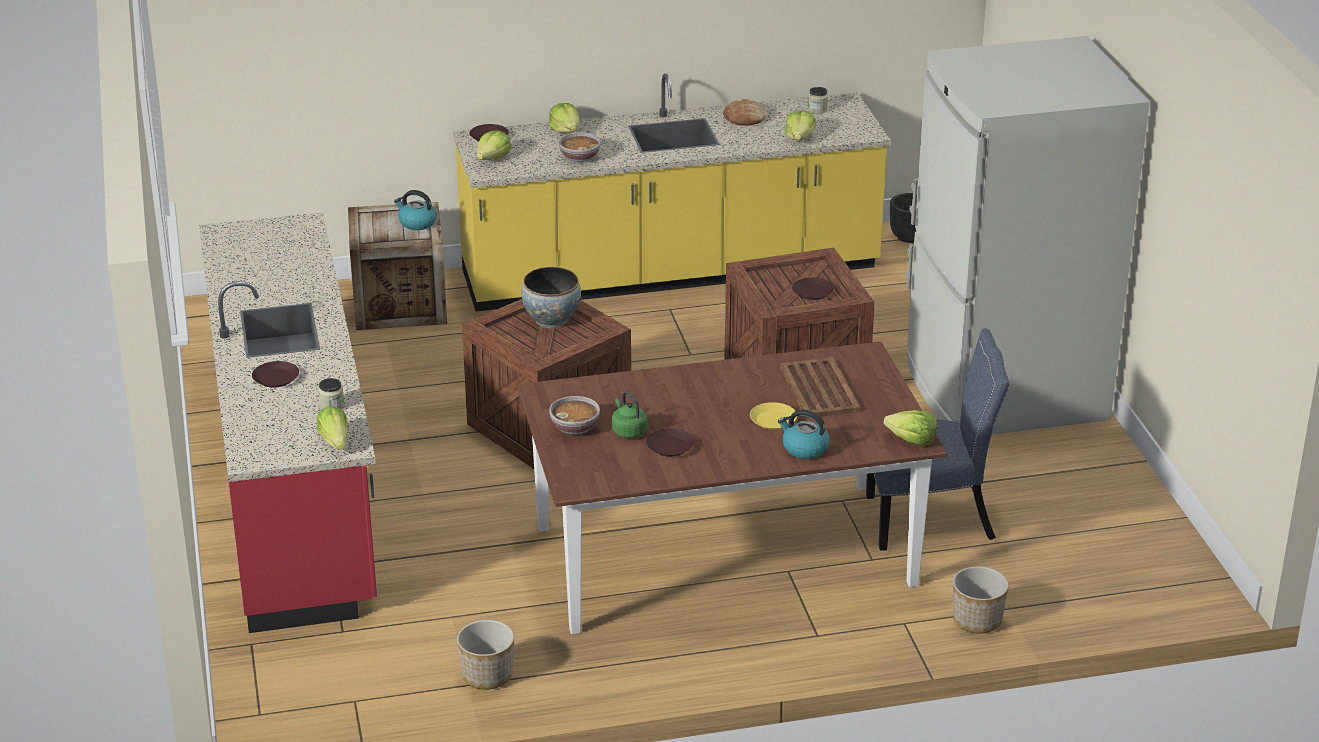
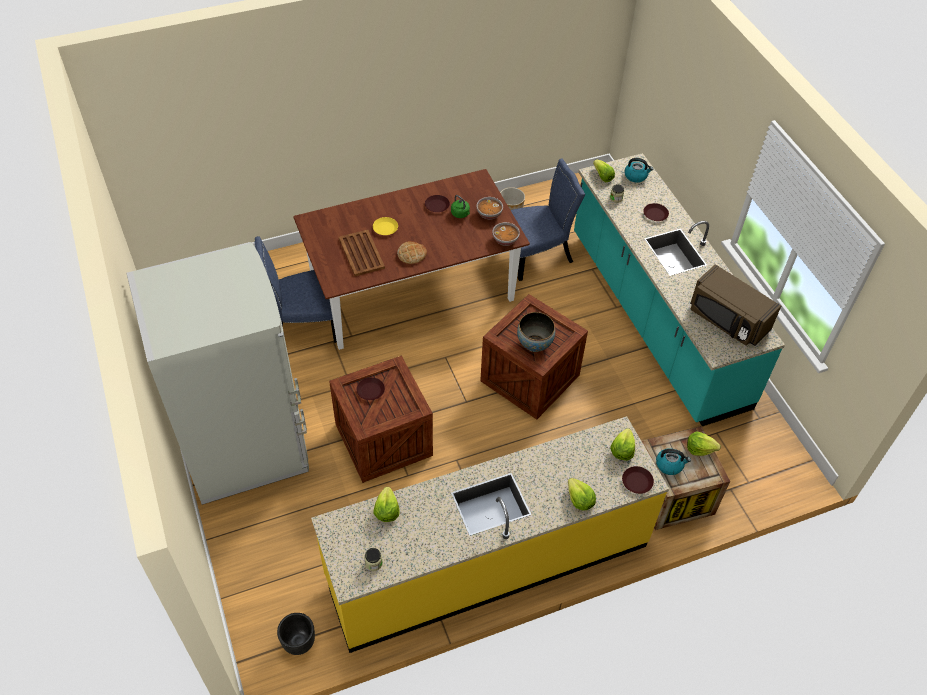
camera: 170 degrees right, 20 degrees up
(260, 251) = (727, 320): none -> brown microwave
(295, 482) = (655, 318): red counter -> turquoise counter
(467, 590) = (536, 256): none -> blue chair
(579, 157) = (557, 459): bowl -> bowl (505, 240)
(745, 118) = (435, 540): bread -> bread (411, 254)
(804, 449) = (367, 210): kettle -> kettle (636, 176)
(912, 440) = (311, 221): lettuce -> lettuce (699, 448)
(976, 620) = (284, 262): planter -> none

